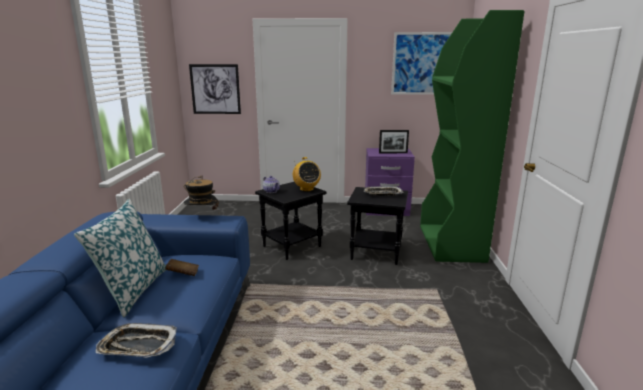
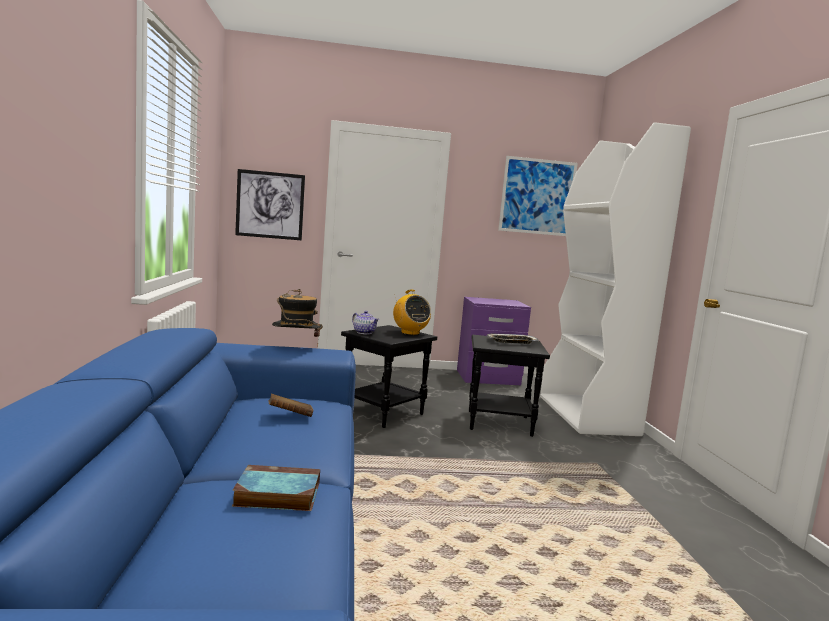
camera: 10 degrees left, 10 degrees down
(133, 290) = (222, 432): pillow -> none
(138, 346) = (275, 494): tray -> book
(393, 153) = (501, 302): picture frame -> none
(451, 243) = (588, 415): green bookcase -> white bookcase

